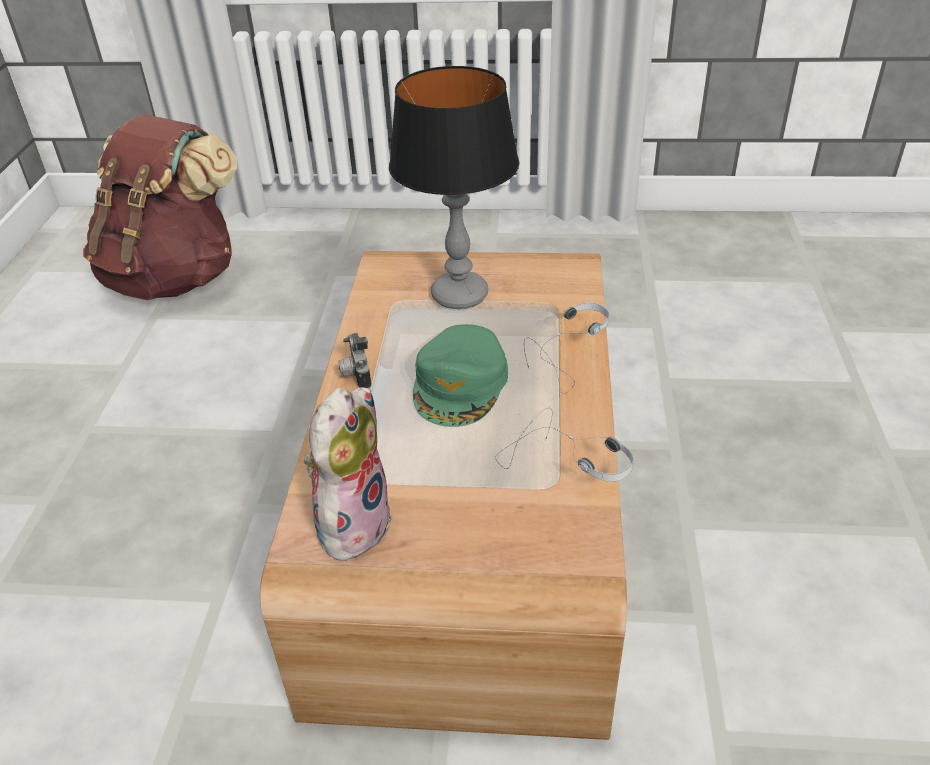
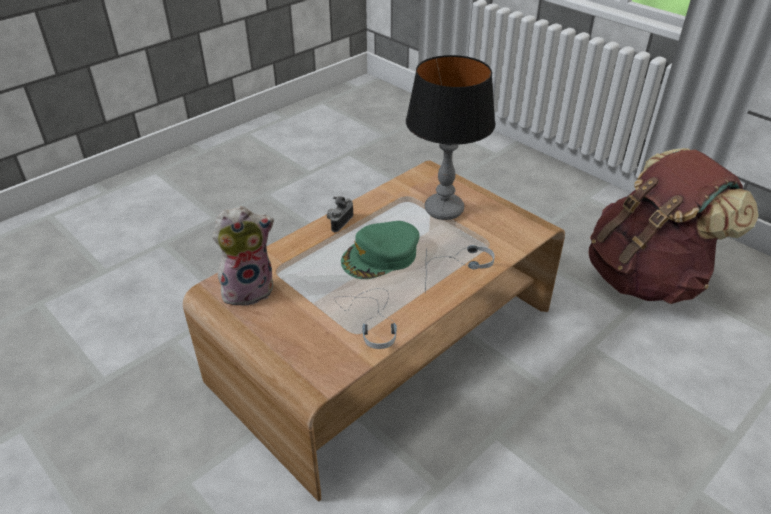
camera: 40 degrees right, 0 degrees up
(176, 277) = (380, 137): brown backpack -> brown backpack (646, 277)

